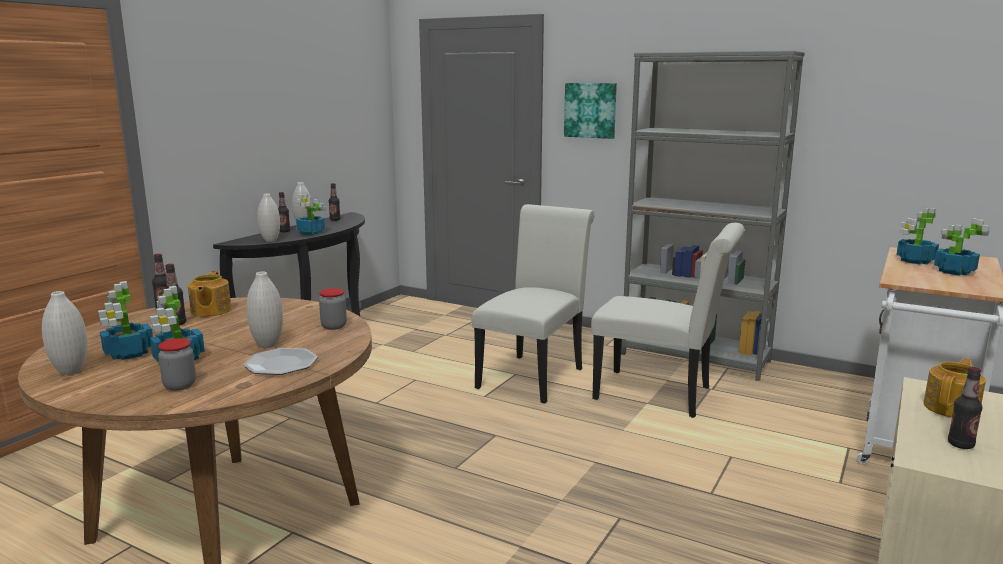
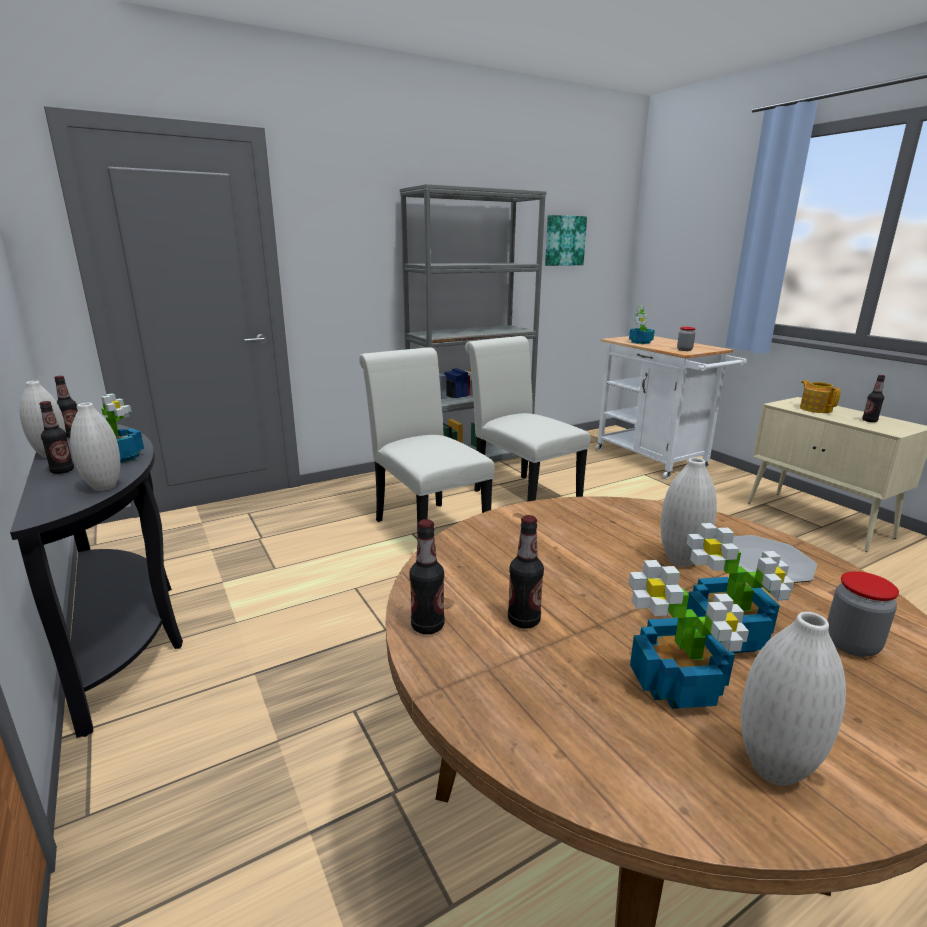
camera: 60 degrees left, 5 degrees up
(210, 311) = (473, 583): teapot -> none
(334, 326) = (621, 513): jar -> jar (684, 350)
(590, 110) = (337, 247): picture -> picture (564, 240)
(661, 395) = (521, 494): white chair -> white chair turned 90 degrees counterclockwise
(954, 271) = (670, 343): potted plant -> none

